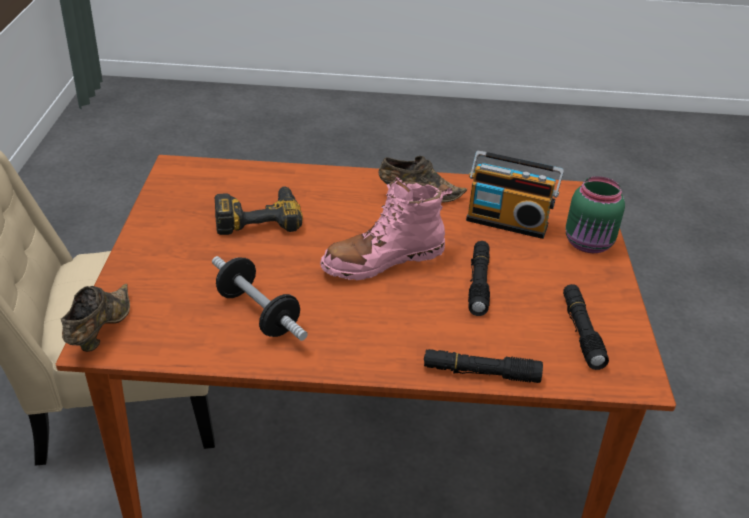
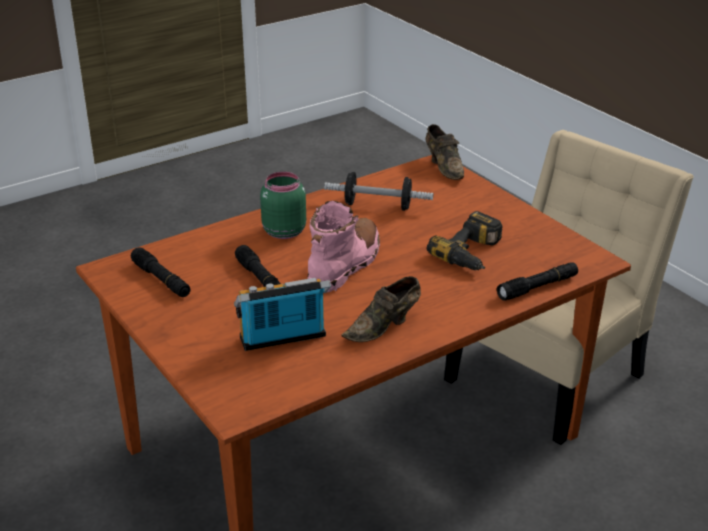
camera: 145 degrees right, 5 degrees down
(480, 373) = (212, 232): black flashlight -> black flashlight (537, 287)
(589, 244) = (196, 351): green jar -> green jar (283, 231)

